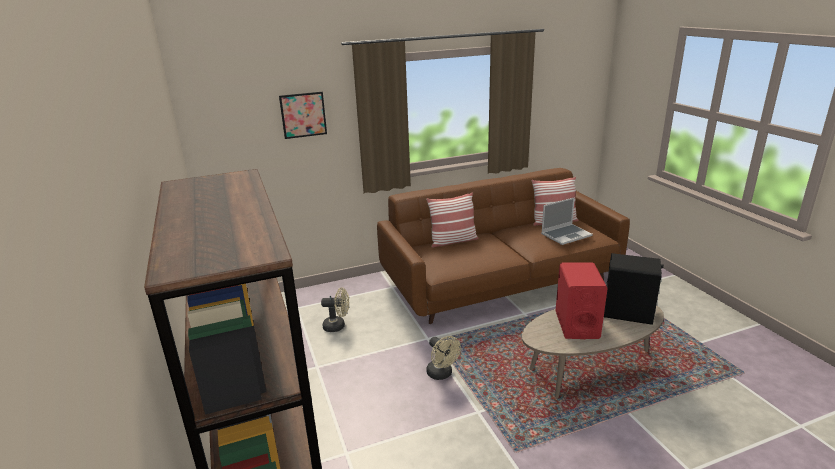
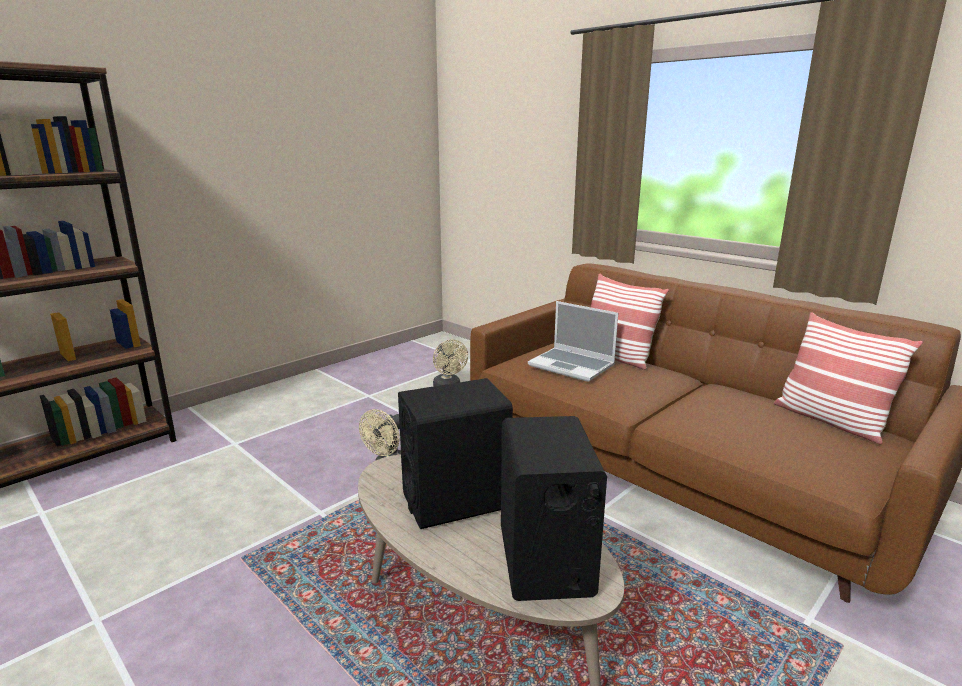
camera: 65 degrees right, 5 degrees down
(303, 115) = (534, 132): picture -> none
(566, 235) = (777, 436): laptop -> laptop (572, 366)
(576, 325) = (456, 501): red speaker -> black speaker

